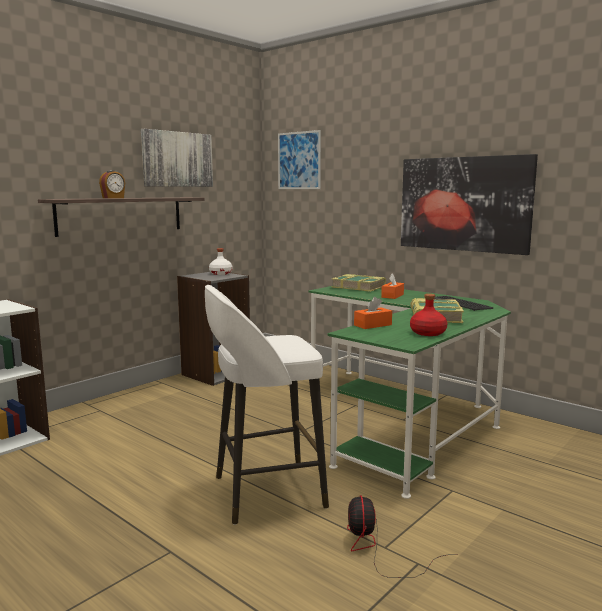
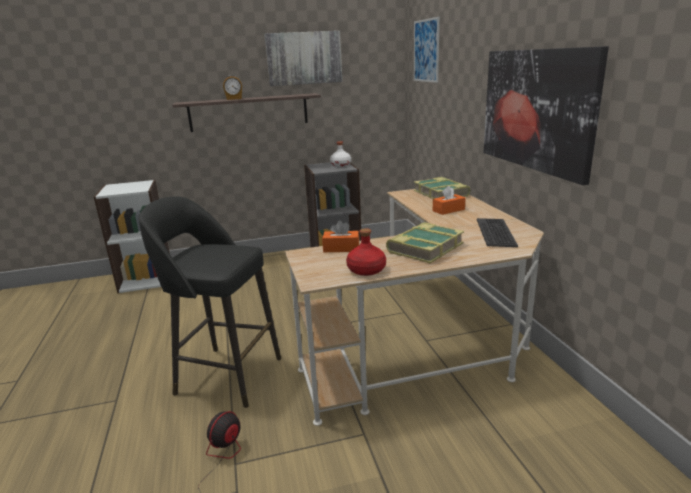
camera: 35 degrees right, 10 degrees up
(265, 492) = (226, 375): white stool -> black stool
(403, 418) = (428, 339): green desk -> beige desk

